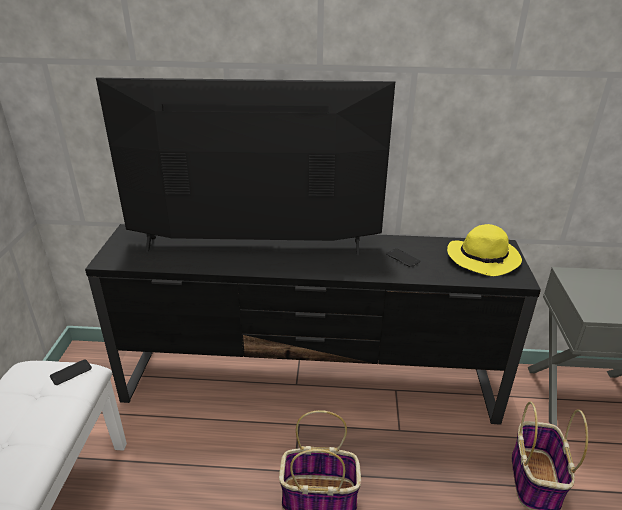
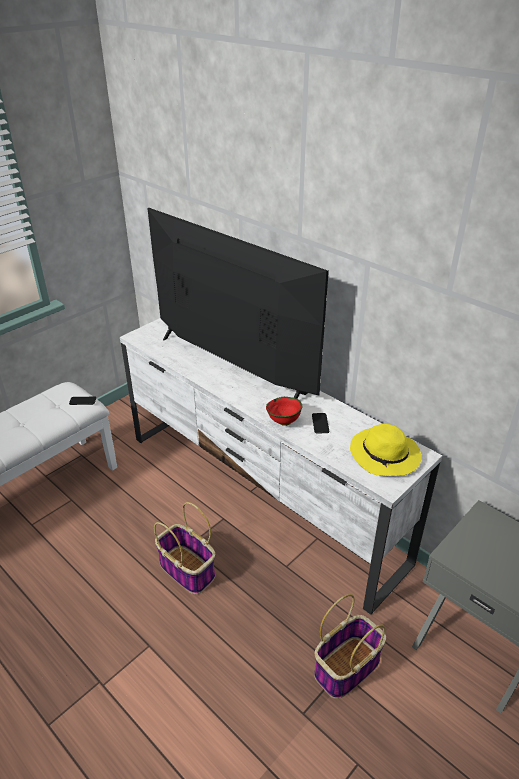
camera: 40 degrees right, 5 degrees up
(311, 384) = (260, 497): black tv stand -> white tv stand
(372, 271) = (283, 422): none -> red bowl

